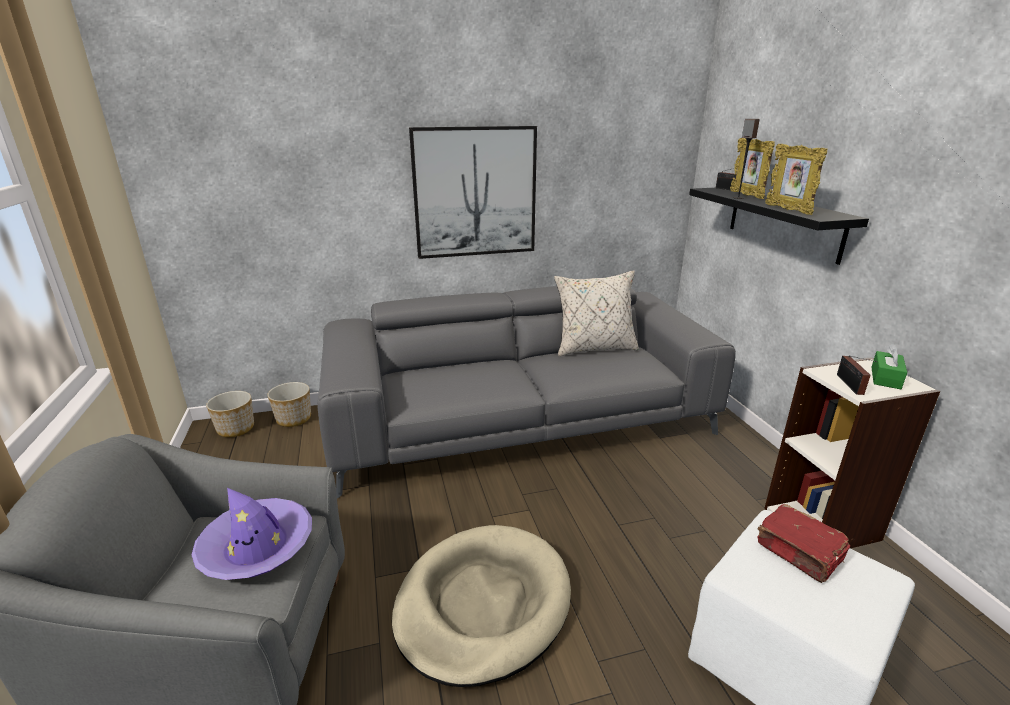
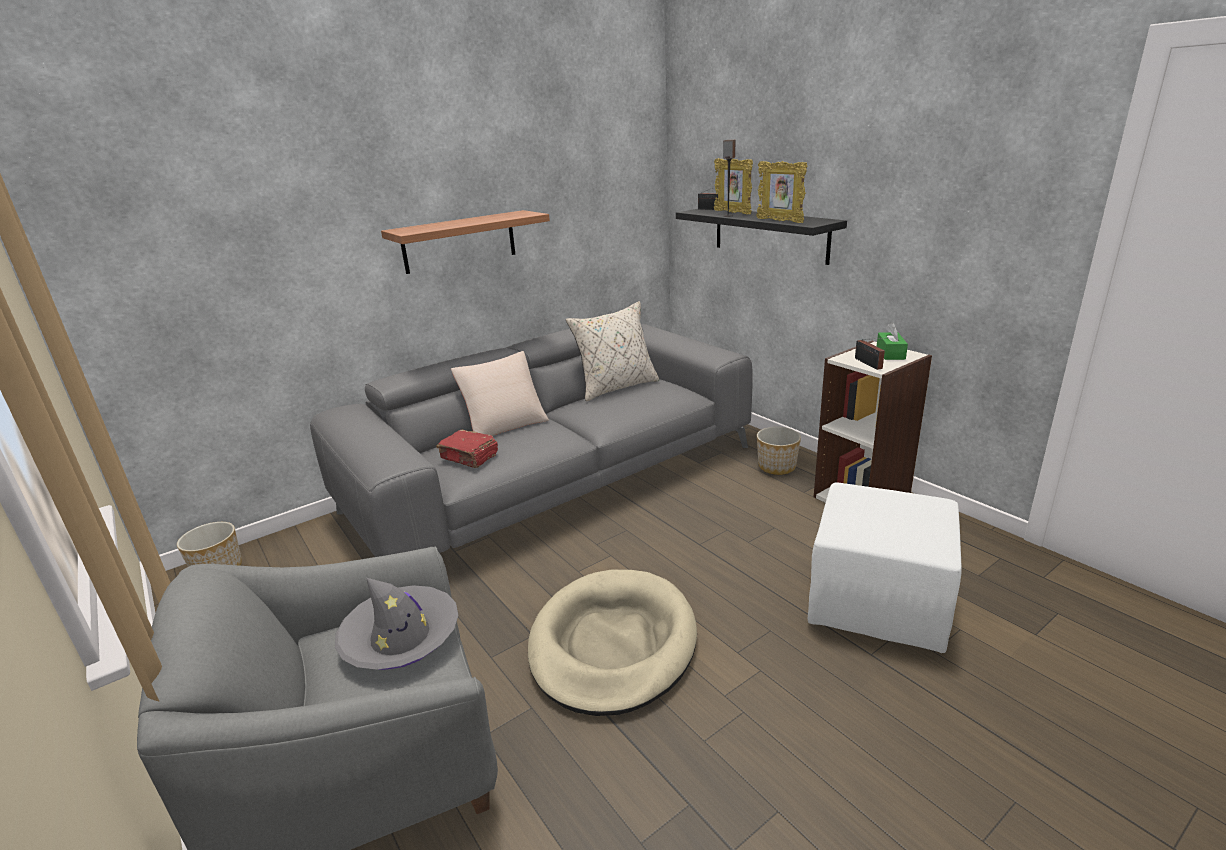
camera: 20 degrees left, 0 degrees up
(257, 547) = (401, 637): purple hat -> grey hat
(294, 418) = (290, 540): planter -> planter (776, 466)
(475, 193) = (459, 242): picture -> shelf
(477, 361) = (505, 423): none -> beige pillow
(799, 553) = (875, 504): red book -> red book (469, 457)

